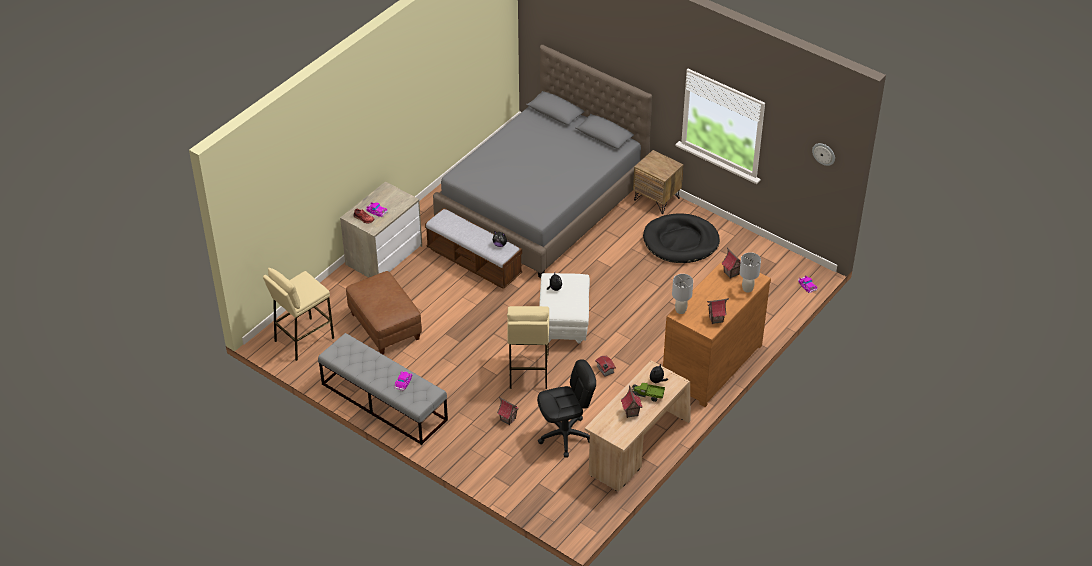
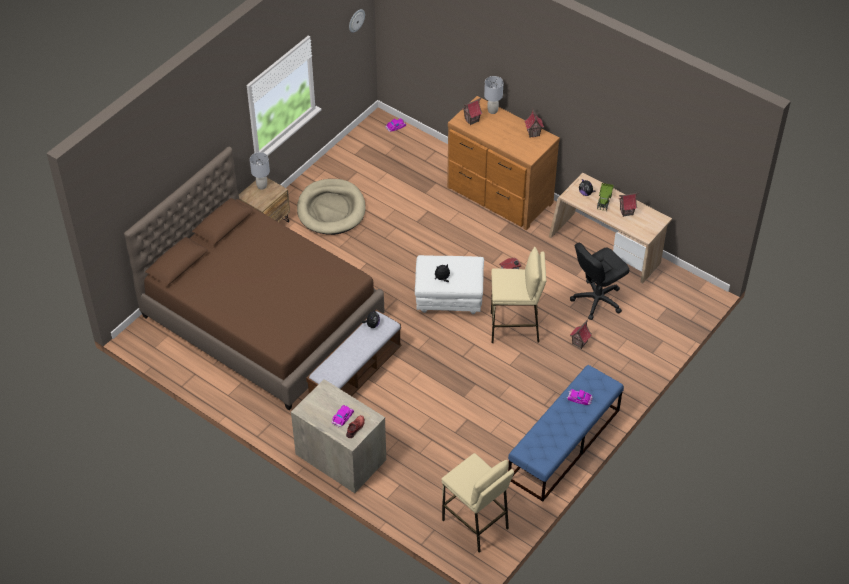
camera: 90 degrees left, 5 degrees up
(383, 402) = (564, 445): grey bench -> blue bench
(384, 327) = (455, 450): brown ottoman -> none
(543, 202) = (262, 317): grey bed -> brown bed
(565, 436) = (597, 300): black office chair -> black office chair turned 105 degrees counterclockwise
(680, 310) = (523, 156): grey table lamp -> grey table lamp (262, 186)
(681, 241) = (331, 209): black dog bed -> beige dog bed

